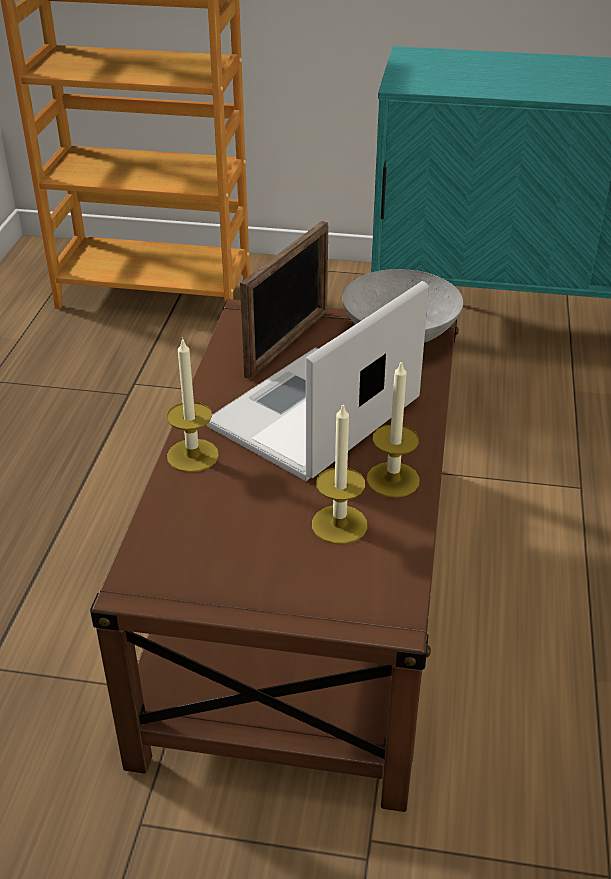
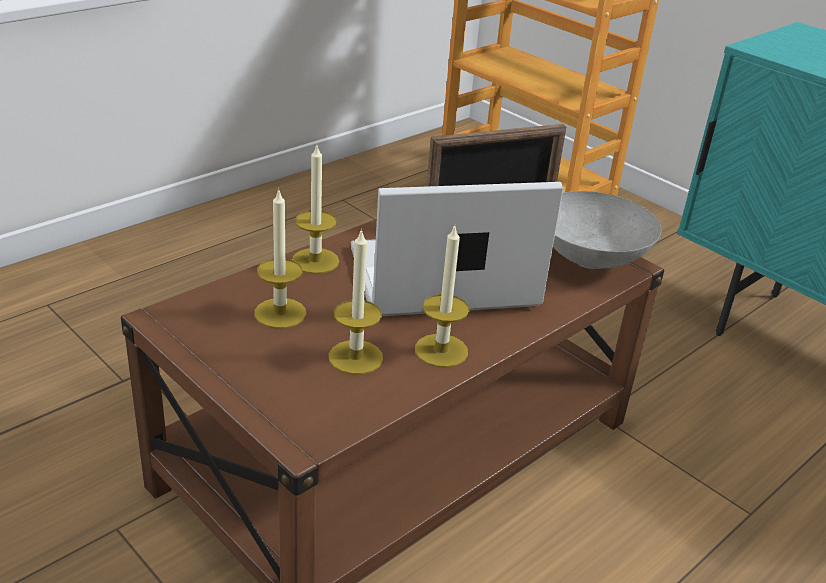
camera: 35 degrees right, 5 degrees down
(229, 522) = (280, 313): none -> candle

